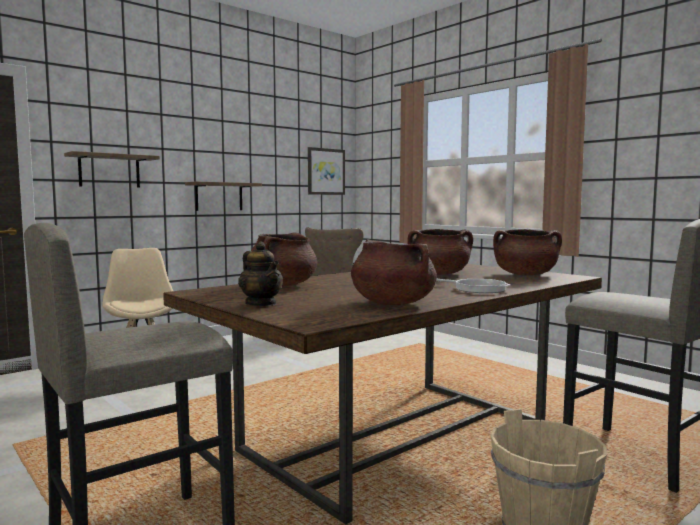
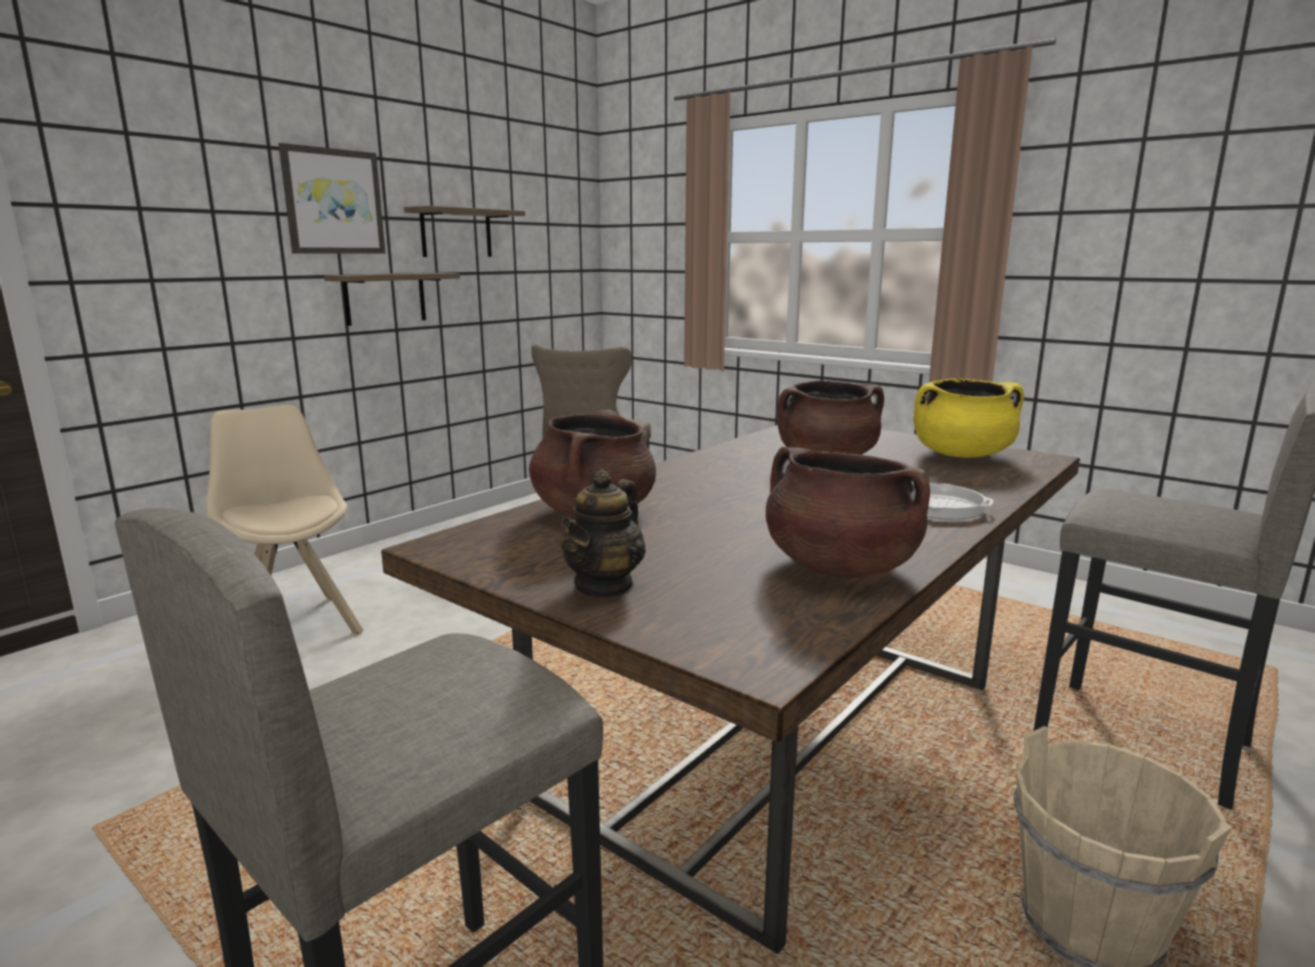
camera: 10 degrees left, 10 degrees up
(109, 171) = (182, 260): shelf -> shelf (456, 233)
(261, 304) = (605, 586): teapot -> teapot turned 75 degrees clockwise
(325, 171) = (556, 246): picture -> picture (333, 201)
(525, 274) = (962, 455): brown cooking pot -> yellow cooking pot

